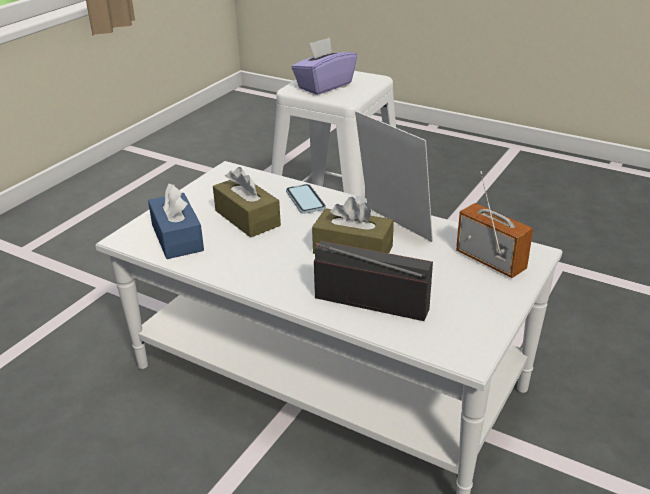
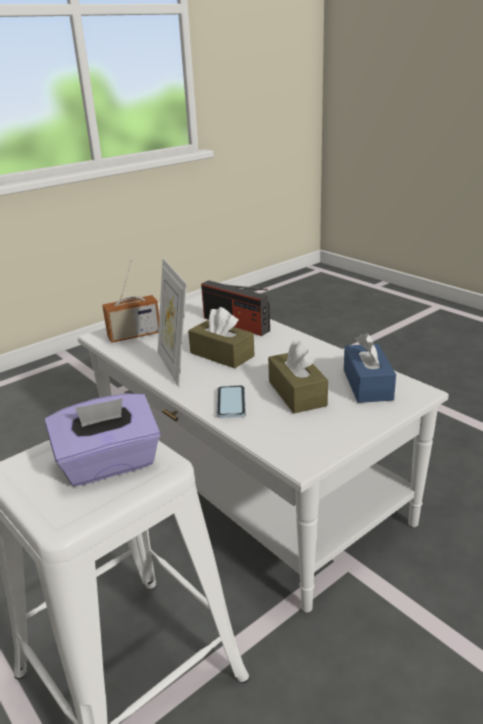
camera: 160 degrees left, 5 degrees down
(490, 261) = (134, 335): radio -> radio turned 90 degrees counterclockwise

